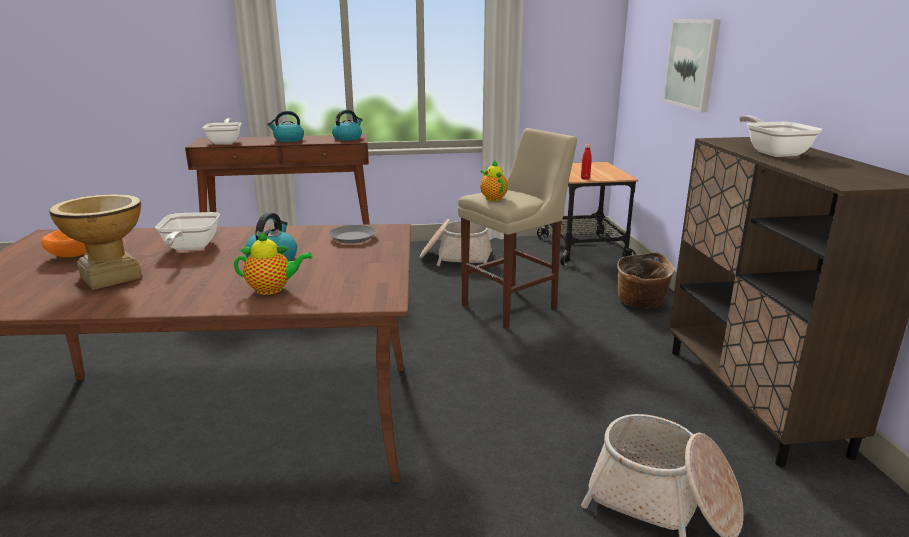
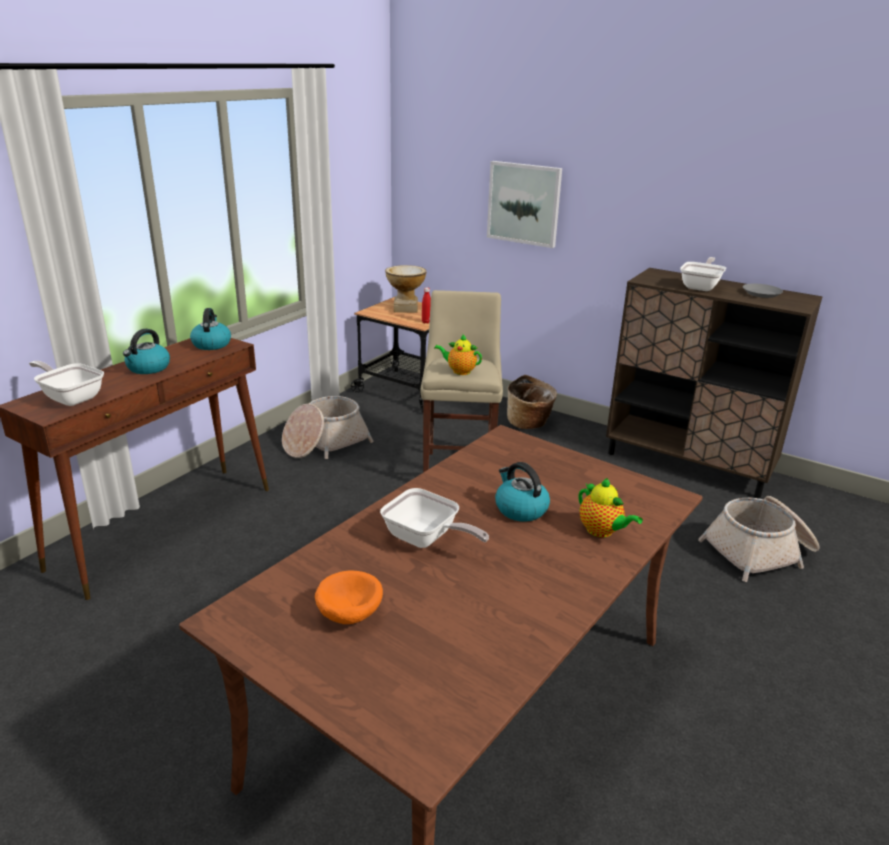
camera: 50 degrees left, 5 degrees up
(111, 277) = (465, 604): vase -> vase (405, 308)
(272, 289) = (602, 531): teapot -> teapot turned 105 degrees clockwise
(352, 238) = (507, 458): grey plate -> grey plate (761, 294)
(773, 152) = (701, 286): frying pan -> frying pan turned 90 degrees clockwise

